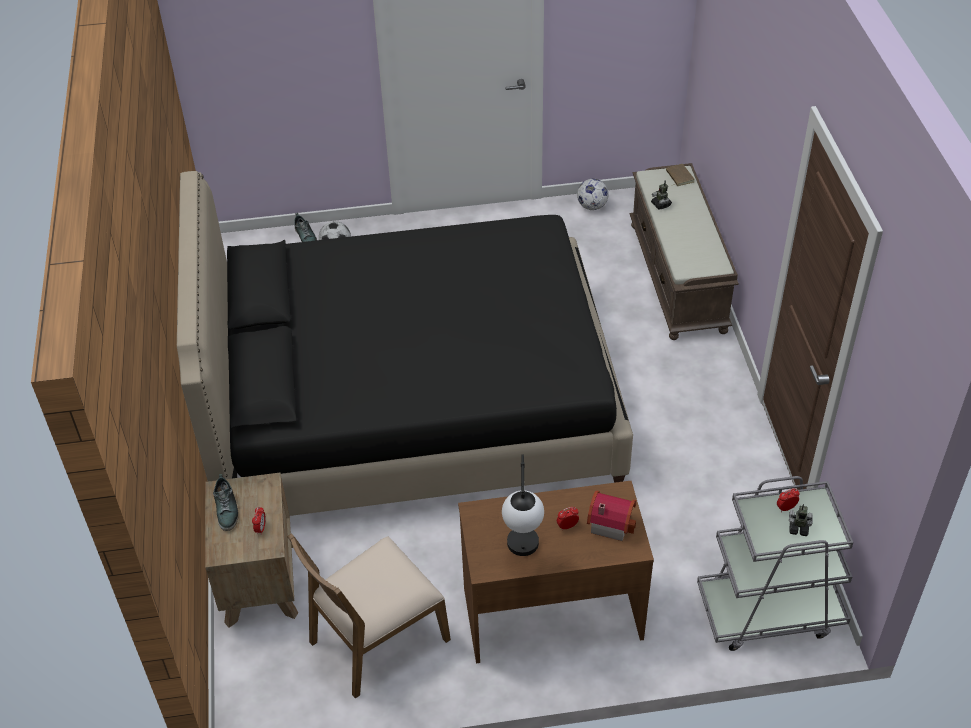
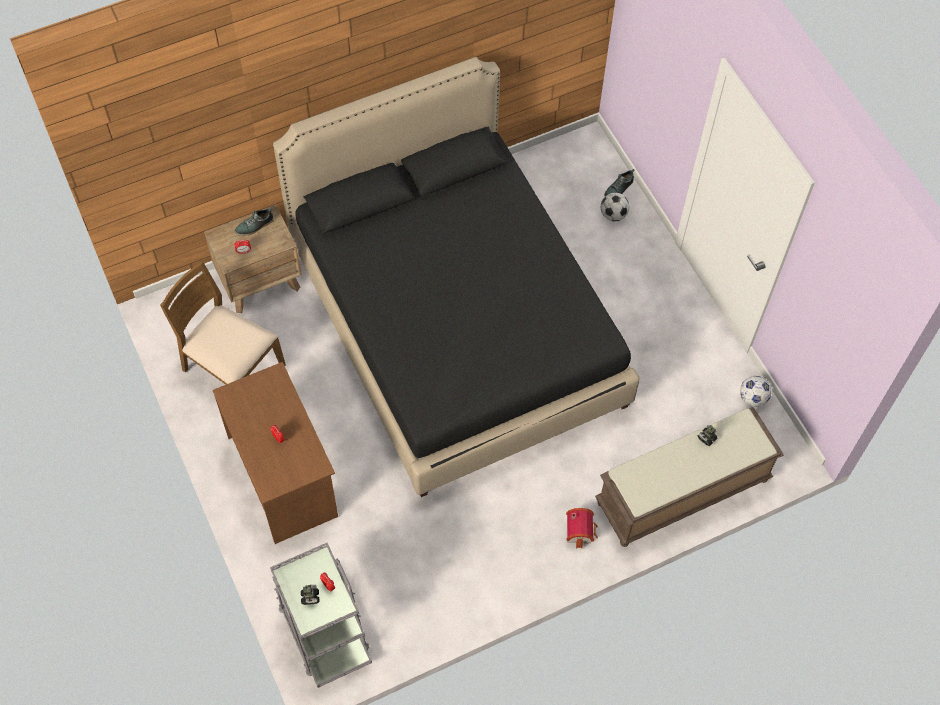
camera: 70 degrees right, 15 degrees up
(523, 554) = (246, 415): table lamp -> none
(610, 522) = (290, 466): toy house -> toy house (581, 531)
(679, 176) = (754, 445): brown book -> none

